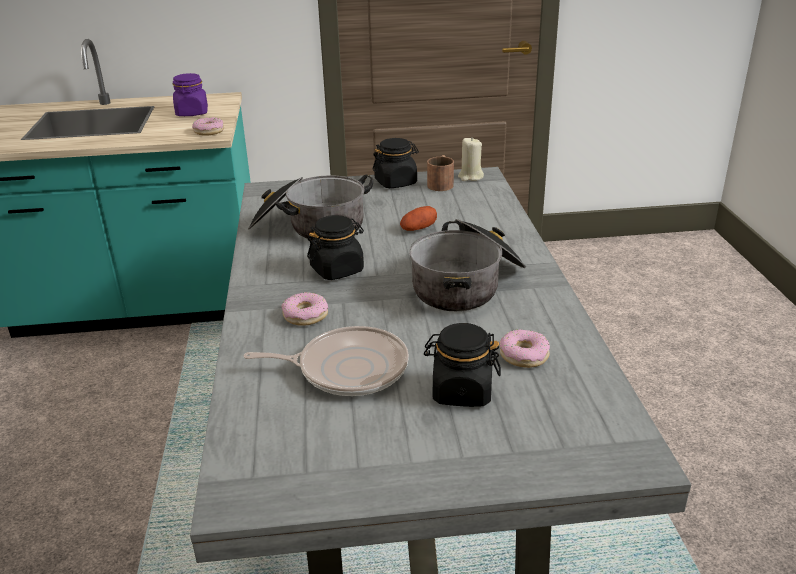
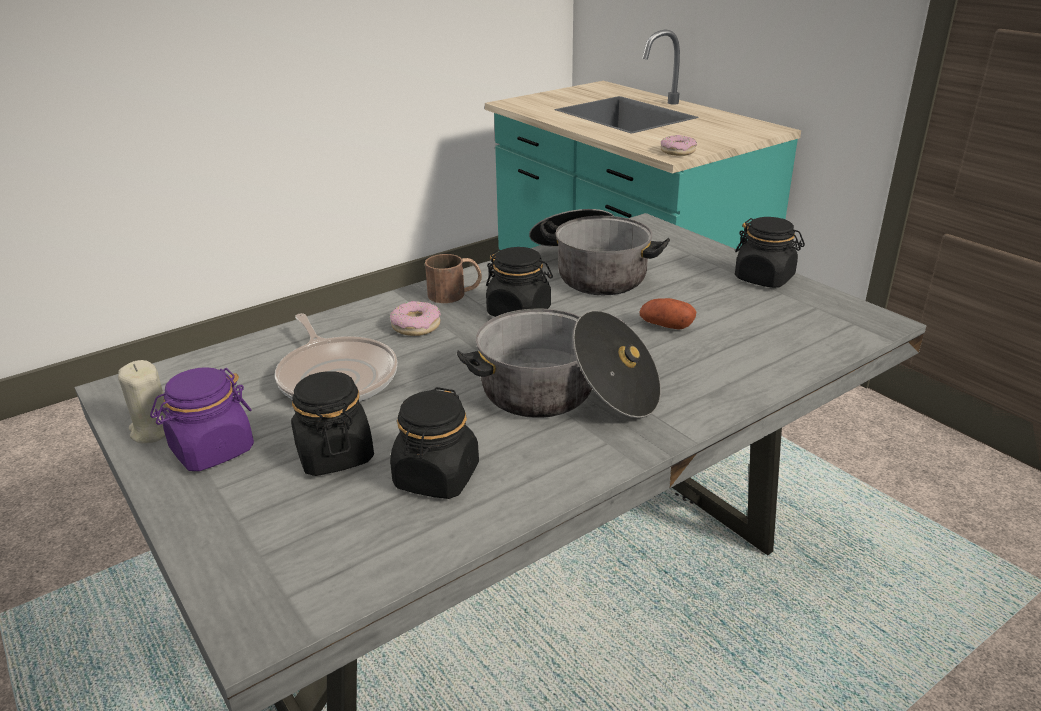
camera: 60 degrees right, 0 degrees up
(192, 113) = (708, 133): purple jar -> purple jar (212, 450)
(441, 183) = (808, 304): brown mug -> brown mug (455, 293)
(470, 177) = (858, 316): beige candle -> beige candle (153, 430)
(524, 355) = (436, 477): donut -> black jar

